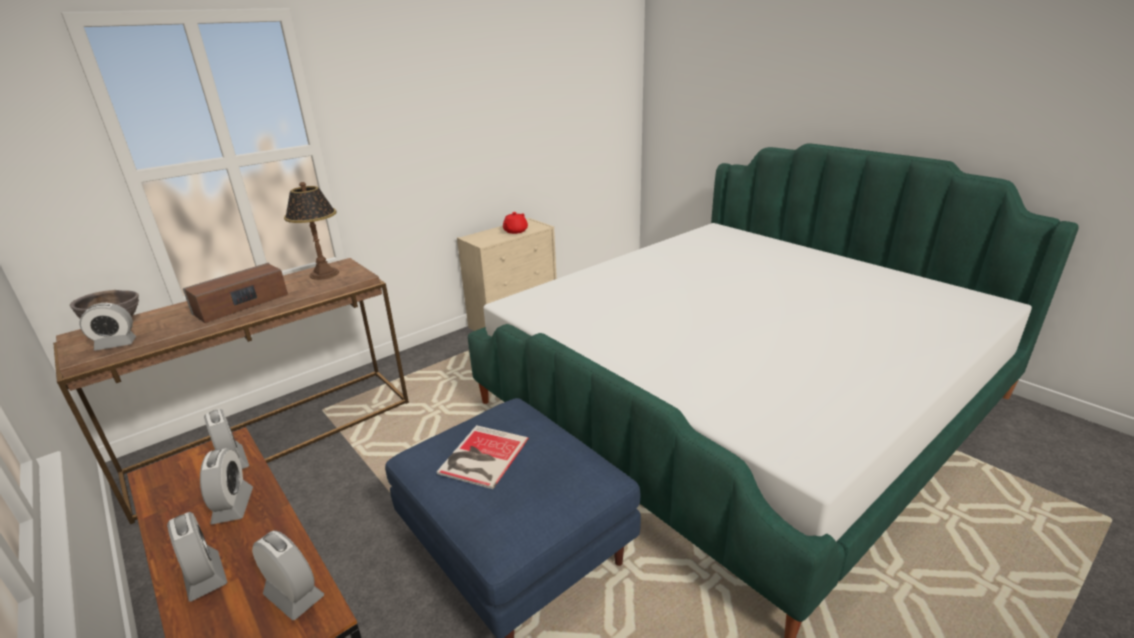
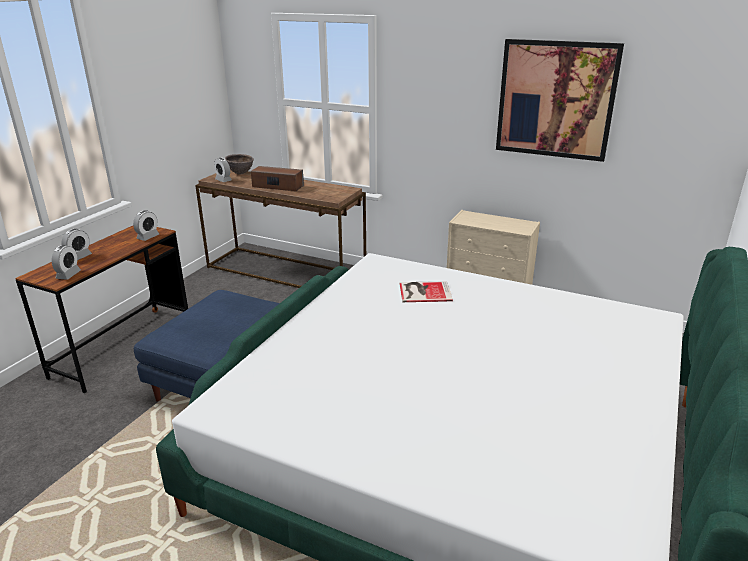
camera: 65 degrees right, 0 degrees up
(233, 506) = (119, 247): alarm clock -> none
(324, 274) = (330, 190): table lamp -> none
(481, 457) = (220, 310): book -> book (423, 291)
(515, 231) = (499, 224): red teapot -> none
(518, 89) = (555, 99): none -> picture

